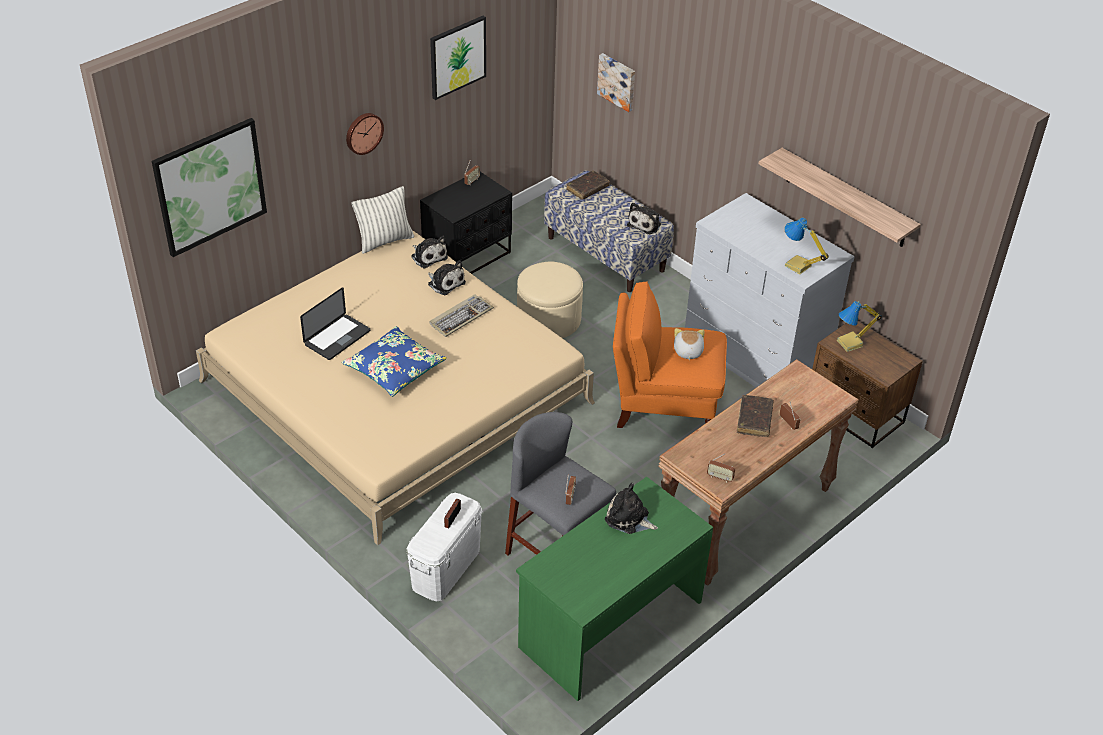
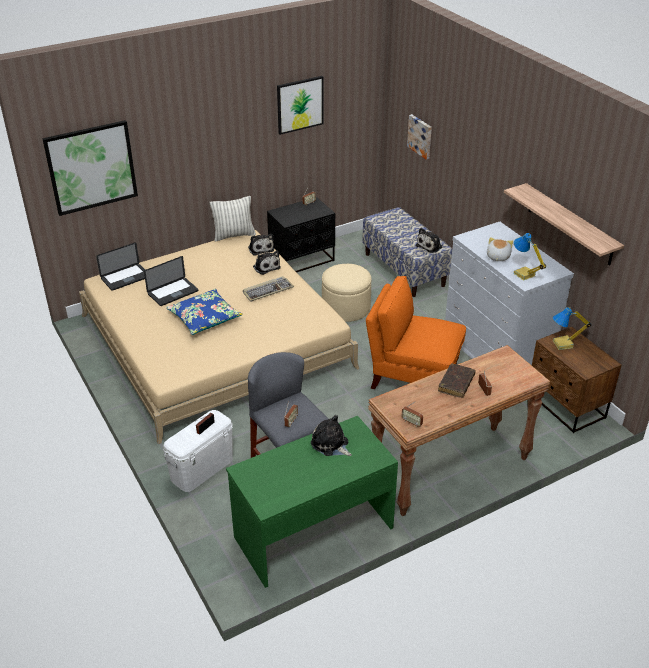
camera: 15 degrees right, 5 degrees down
(263, 324) = (125, 278): none -> laptop
(363, 132) = (220, 149): wall clock -> none
(587, 189) = (395, 219): brown book -> none
(687, 351) = (429, 334): plush toy -> plush toy (497, 257)

